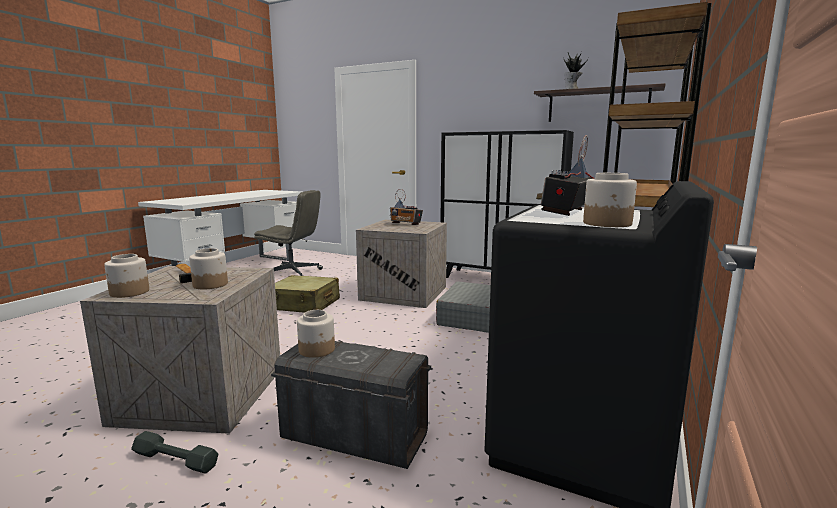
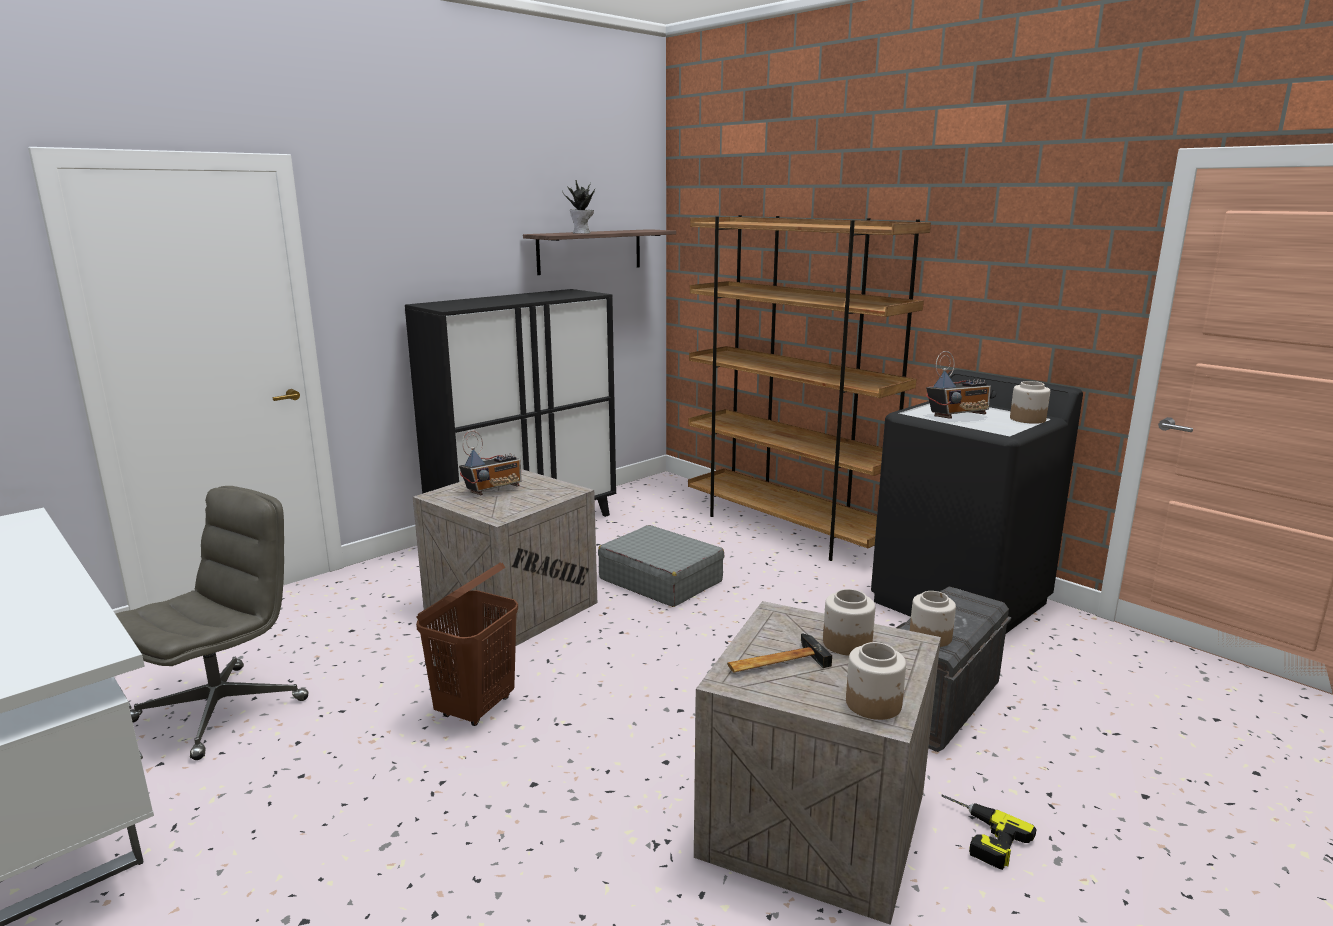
camera: 70 degrees left, 5 degrees up
(175, 460) = (977, 835): grey dumbbell -> power drill
(304, 304) = (476, 708): beige suitcase -> brown laundry basket
(565, 212) = (958, 416): radio -> radio turned 75 degrees counterclockwise

